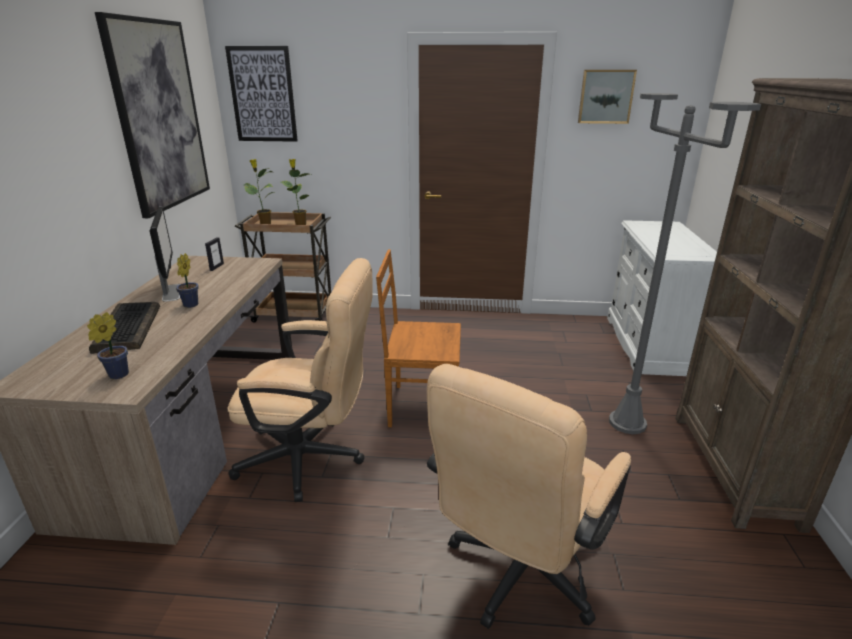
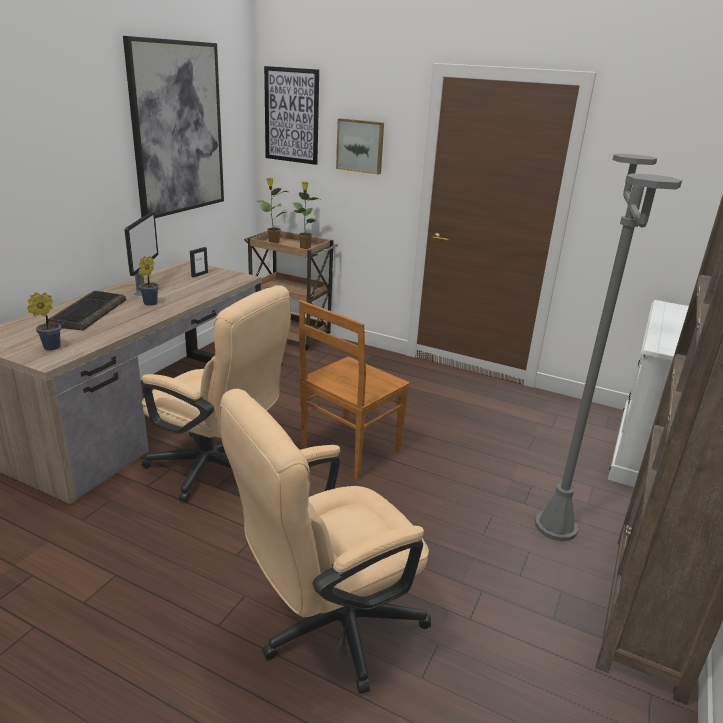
camera: 20 degrees right, 0 degrees up
(421, 406) = (348, 450): brown chair -> brown chair turned 75 degrees counterclockwise
(605, 96) = (648, 151): picture -> picture (360, 146)

